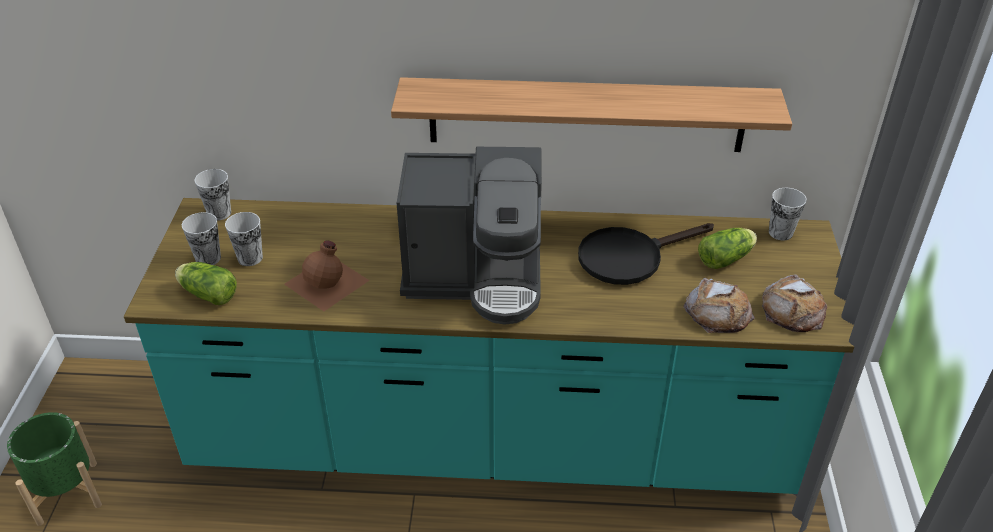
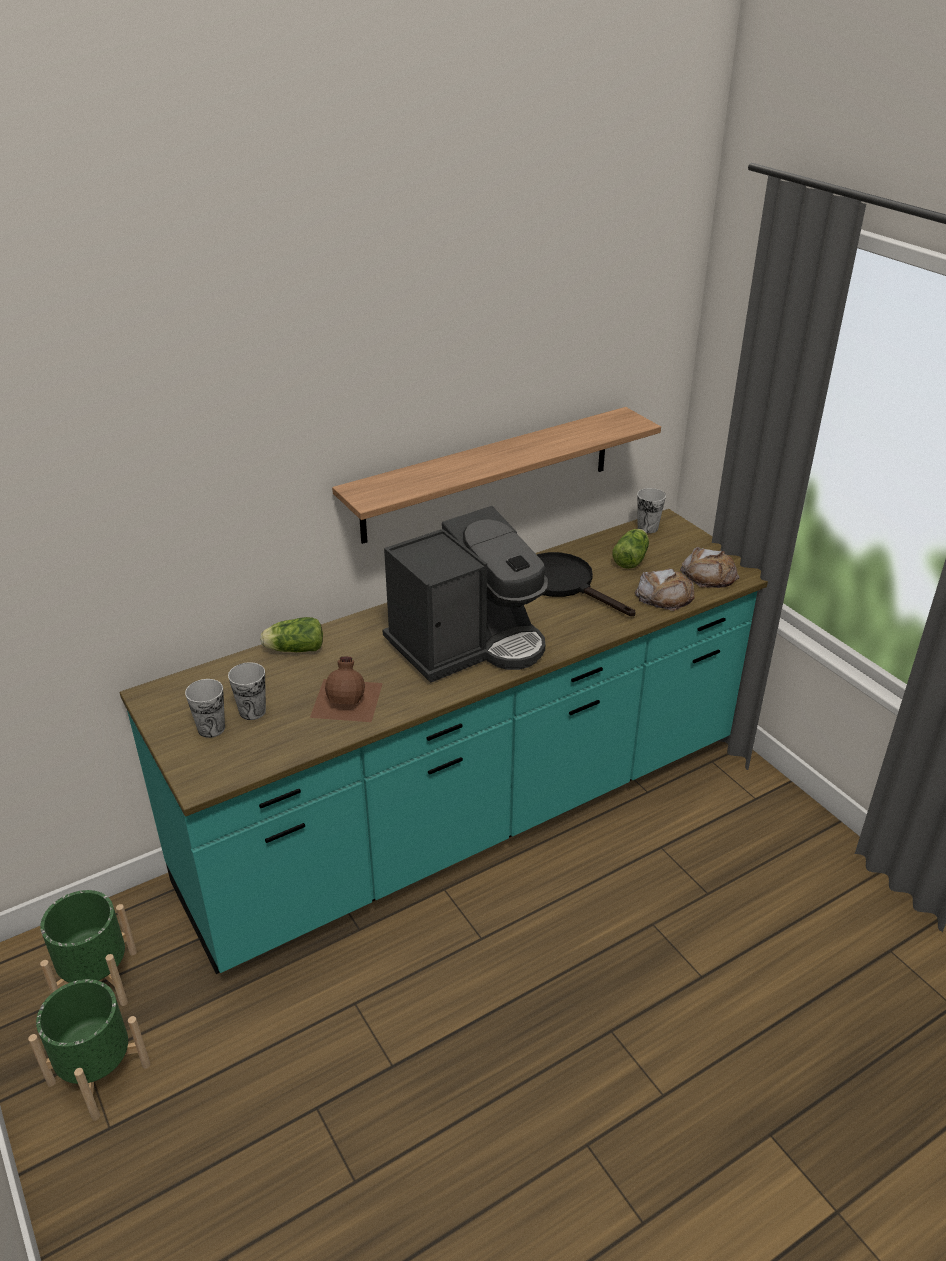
camera: 35 degrees left, 5 degrees down
(124, 422) = (98, 980): none -> green planter
(207, 293) = (246, 755): lettuce -> lettuce (293, 649)
(219, 213) = (175, 689): cup -> none
(629, 257) = (565, 584): black frying pan -> black frying pan turned 105 degrees clockwise

